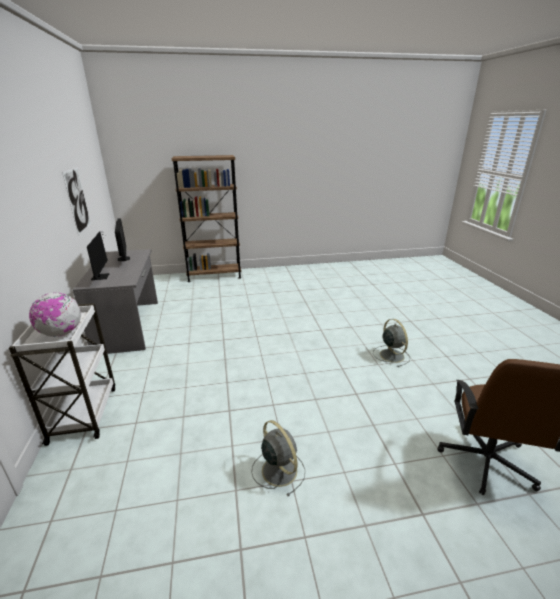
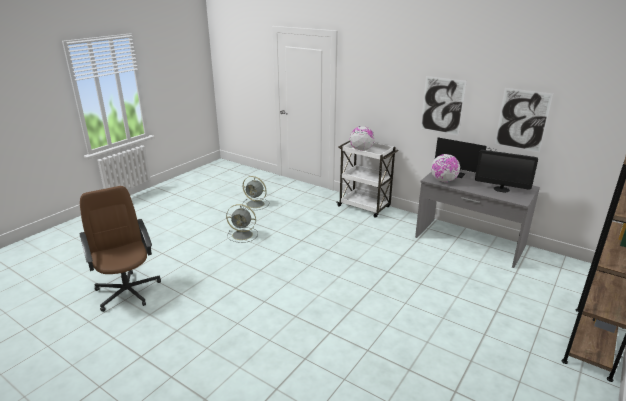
camera: 135 degrees right, 0 degrees up
(44, 217) = (442, 105): none -> picture
(126, 277) = (443, 181): none -> globe
(391, 355) = (232, 342): grey fan -> grey fan (256, 204)

